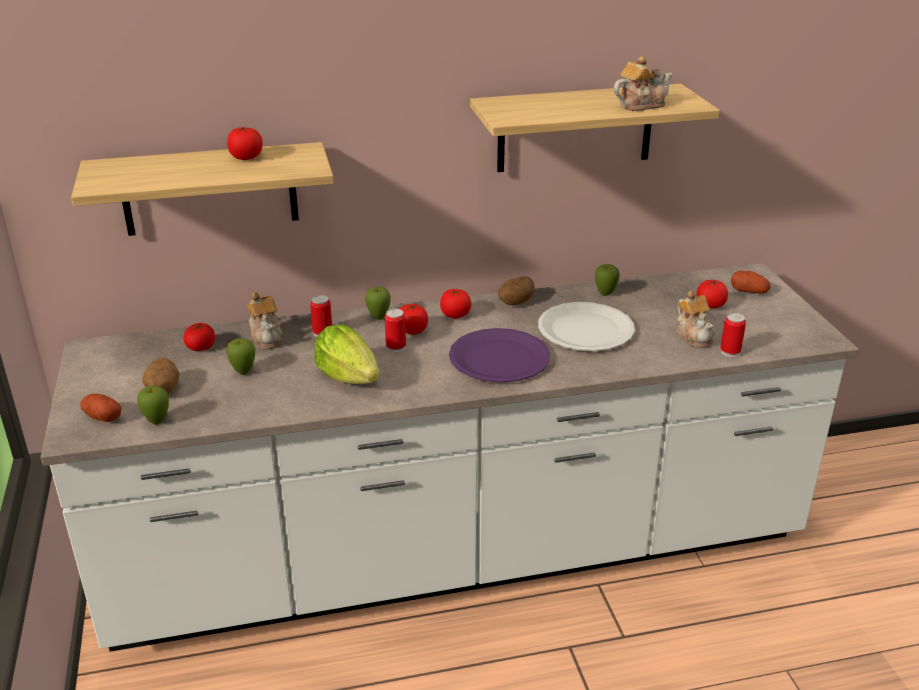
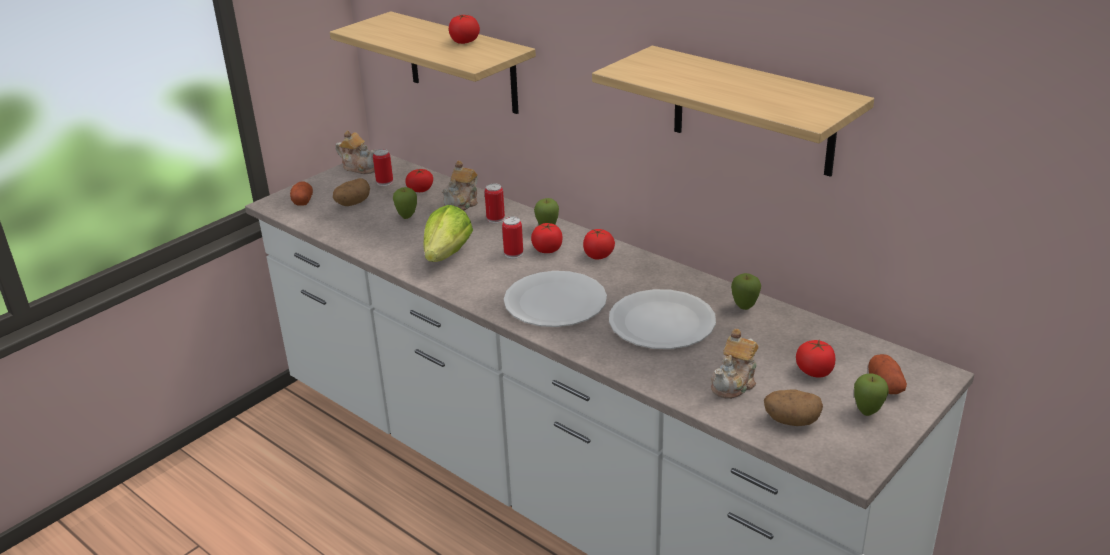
camera: 55 degrees right, 0 degrees up
(157, 421) = (316, 219): apple -> apple (867, 412)
(499, 358) = (555, 302): purple plate -> white plate
(515, 302) = (659, 272): potato -> potato (791, 421)
(640, 105) = (760, 101): teapot -> teapot (360, 167)
(730, 351) = (733, 414): can -> can (384, 182)

